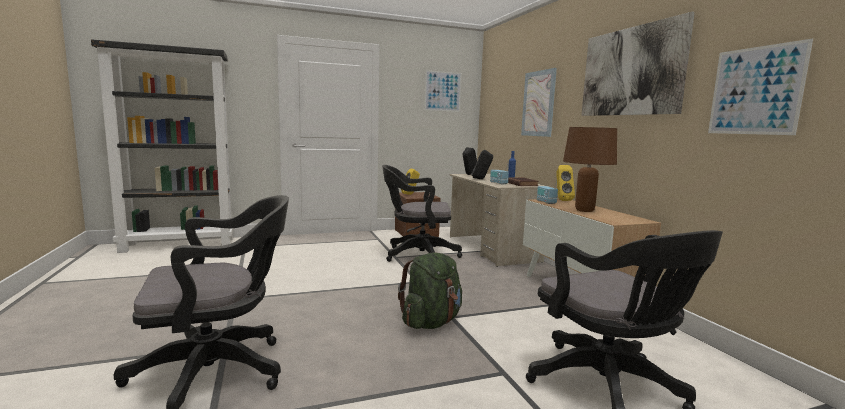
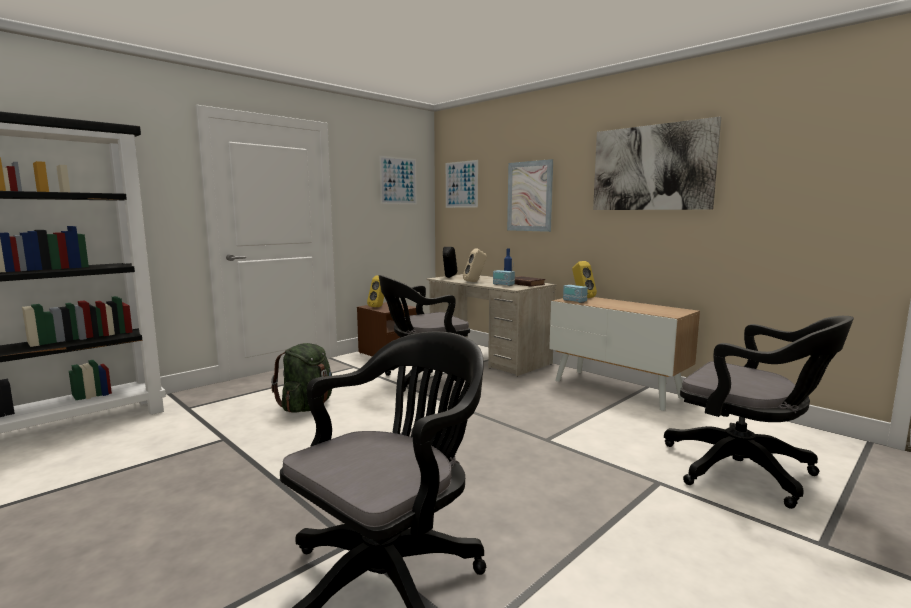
camera: 25 degrees left, 0 degrees up
(431, 322) = (535, 450): green backpack -> green backpack (307, 407)
(481, 179) = (475, 282): black speaker -> beige speaker
(584, 210) = (624, 306): brown table lamp -> none
(755, 91) = (788, 190): picture -> picture (461, 184)

